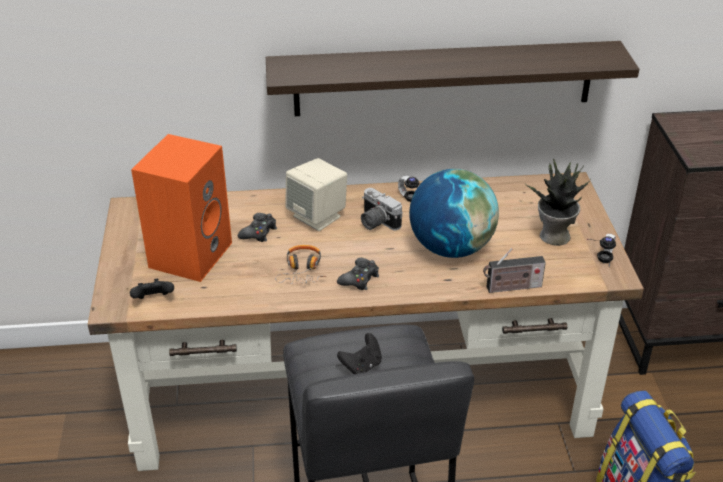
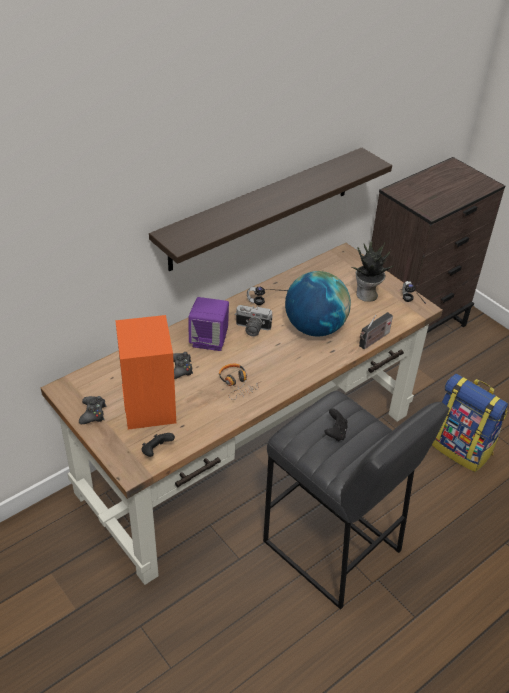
camera: 35 degrees left, 5 degrees up
(317, 216) = (209, 340): beige speaker -> purple speaker
(359, 279) = (279, 374): black game controller -> black game controller (93, 413)

